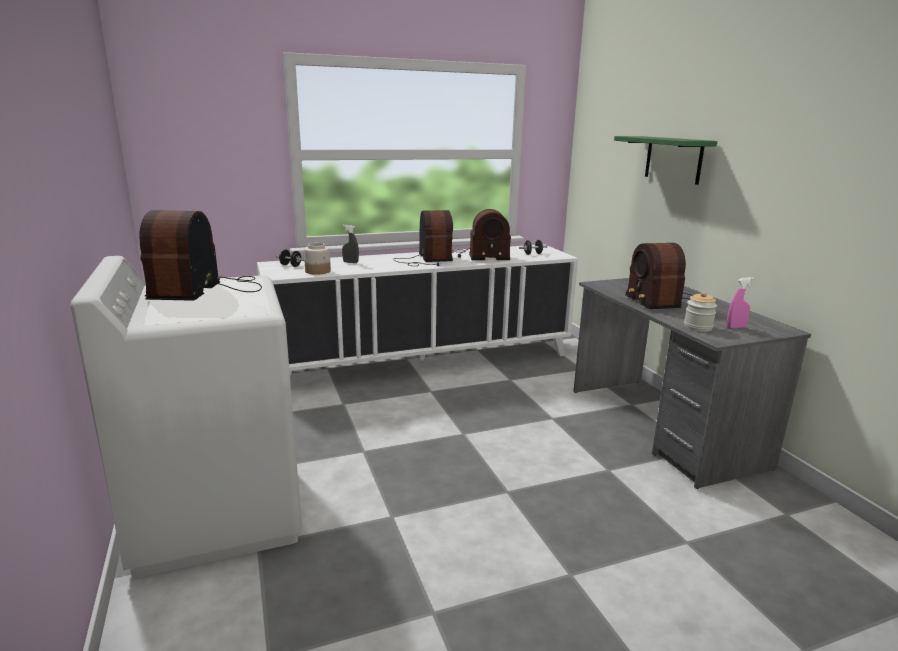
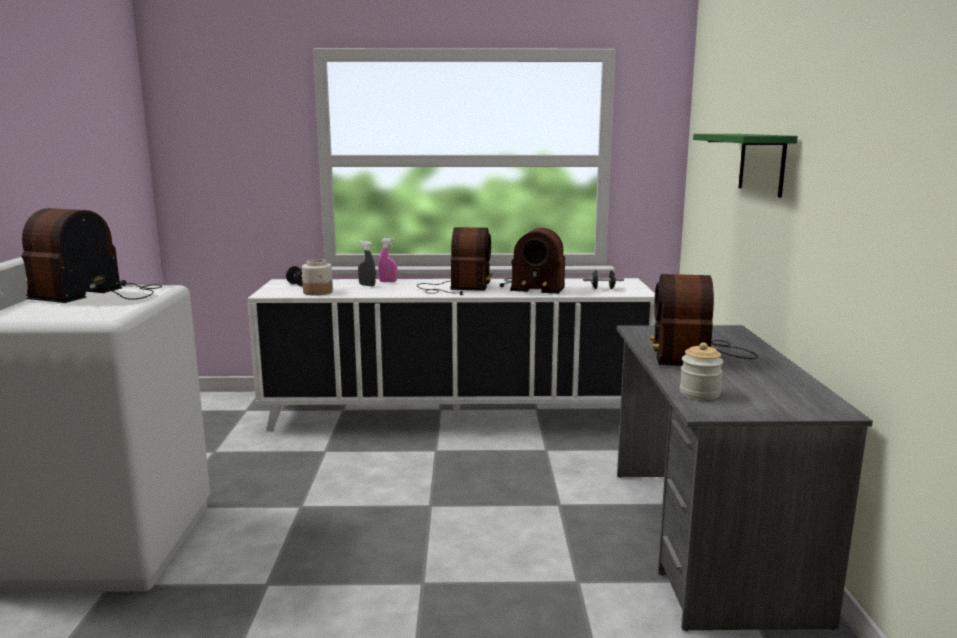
camera: 20 degrees right, 5 degrees down
(735, 327) = (758, 399): pink spray bottle -> pink spray bottle (388, 282)

